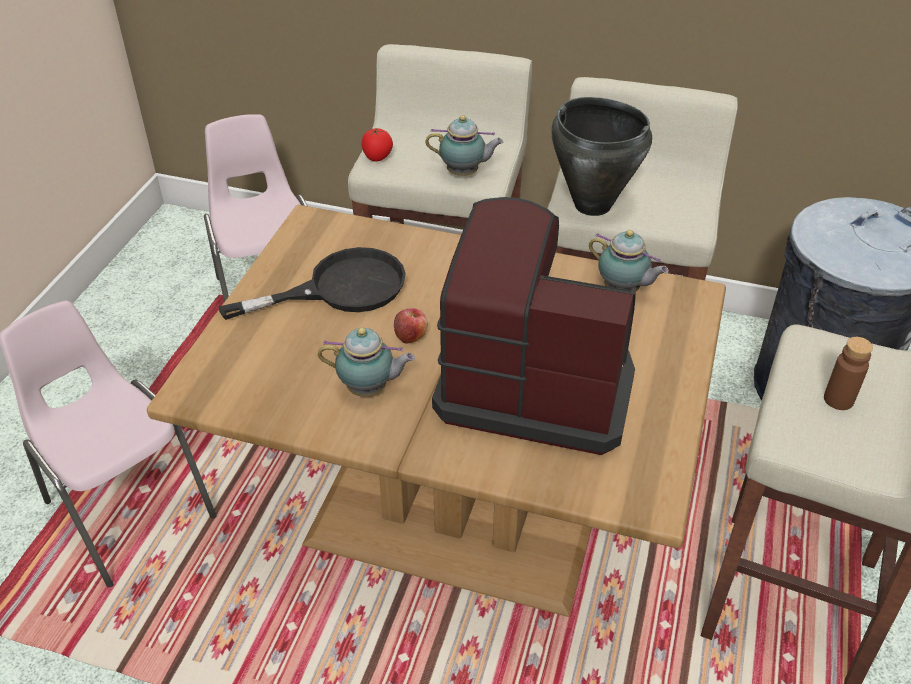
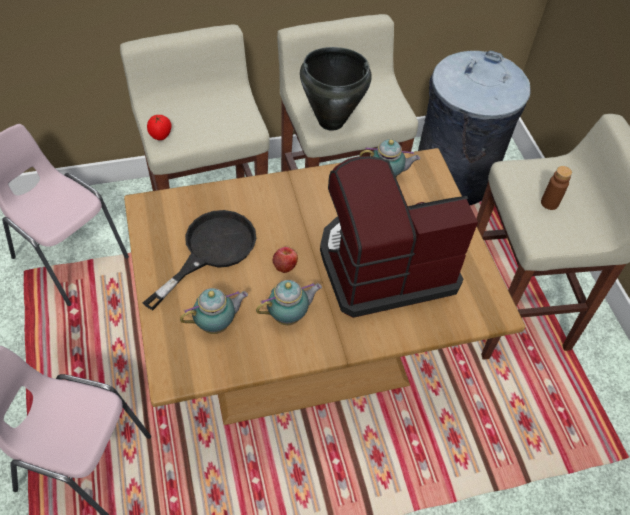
camera: 35 degrees left, 10 degrees up
(464, 173) = (231, 127): teapot -> teapot (217, 324)

